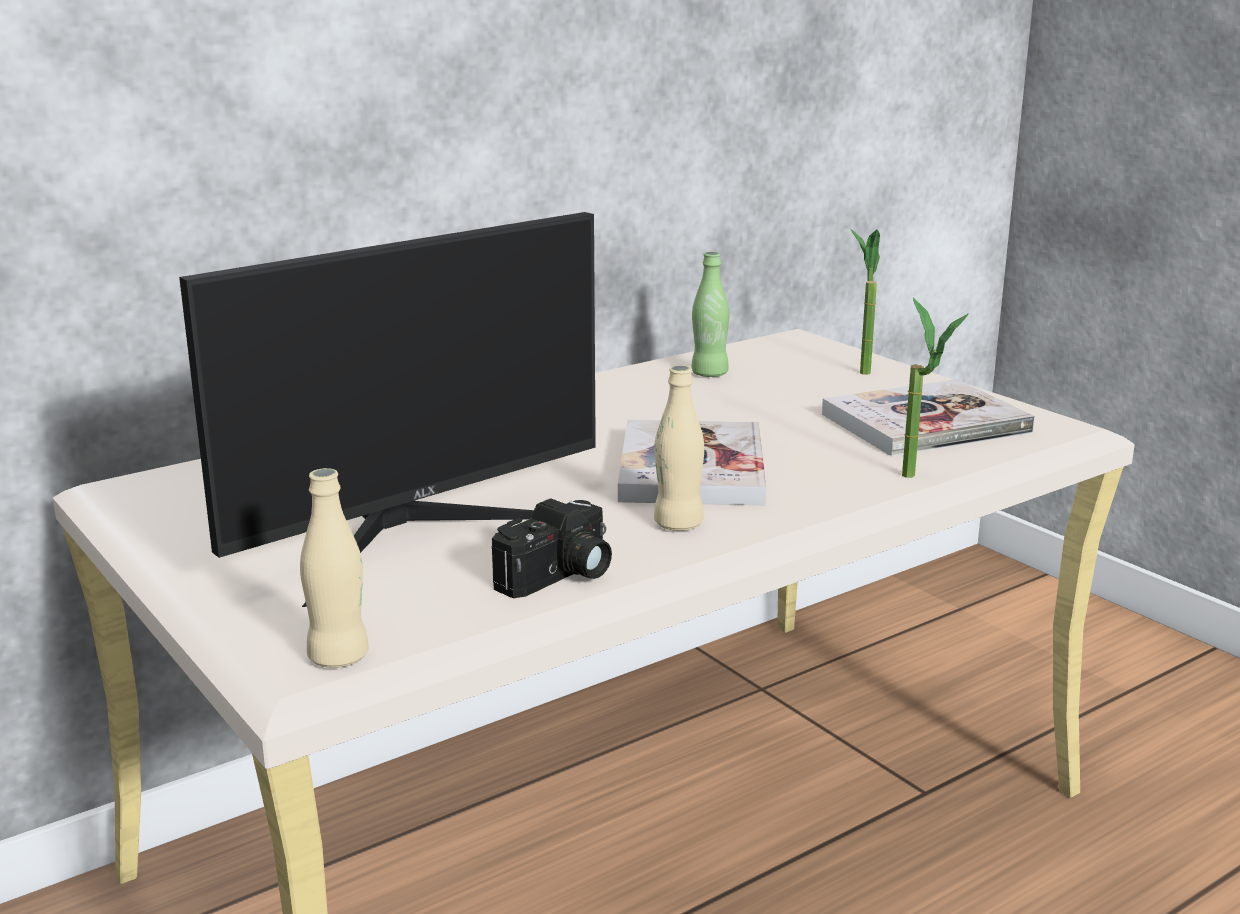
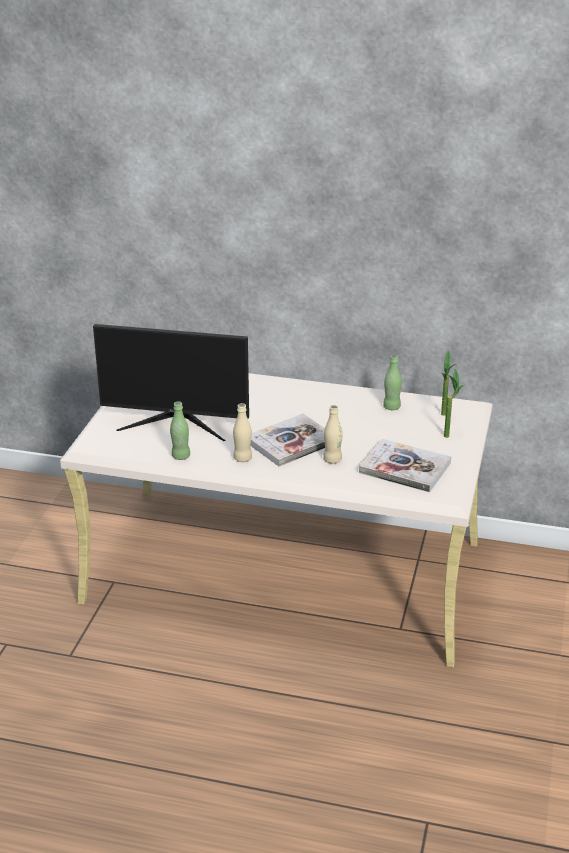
camera: 50 degrees right, 10 degrees up
(338, 658) = (98, 448): beige bottle -> beige bottle (332, 460)
(559, 577) = (181, 456): camera -> green bottle
(921, 478) = (345, 485): potted plant -> potted plant (444, 417)

